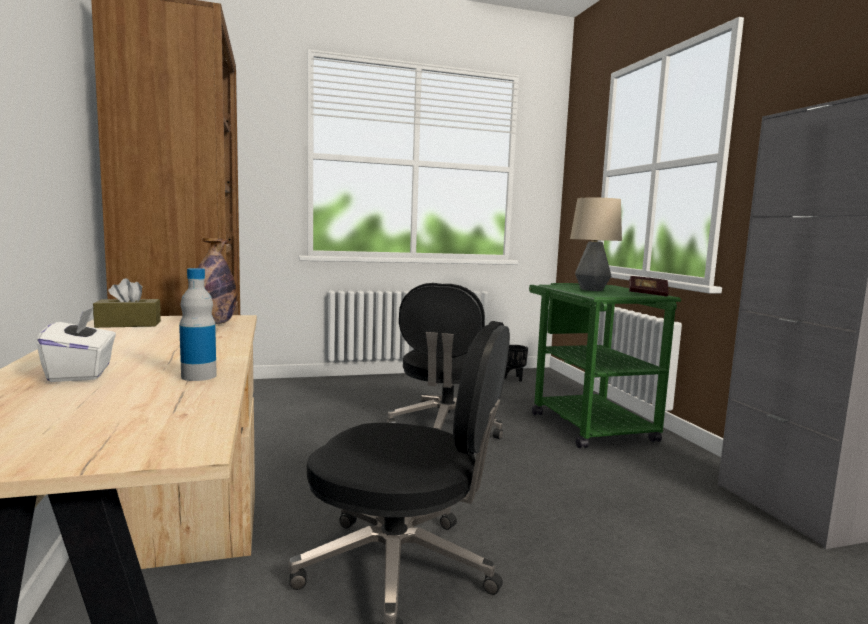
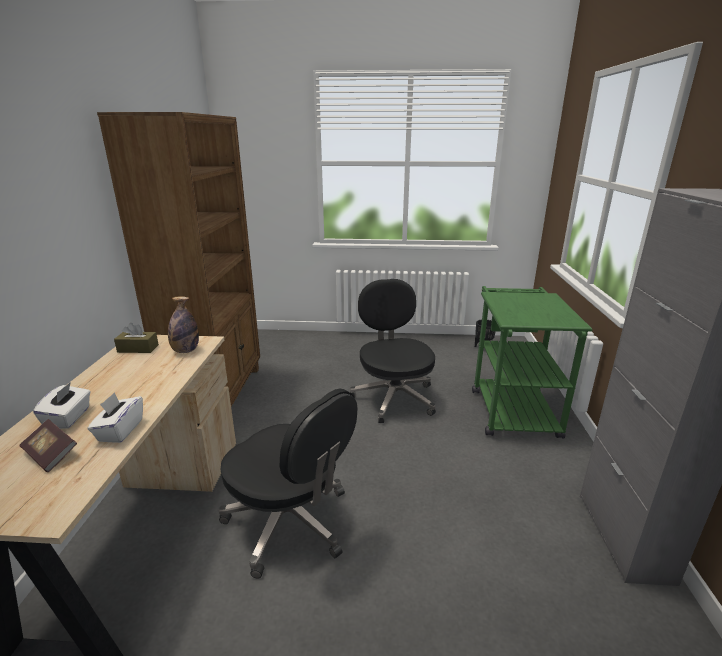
camera: 20 degrees right, 15 degrees up
(199, 376) = (120, 430): bottle -> white tissue box
(445, 427) = (393, 397): black office chair -> black office chair turned 135 degrees clockwise
(591, 289) = (518, 306): table lamp -> none
(647, 294) = (564, 319): book -> book (51, 454)

